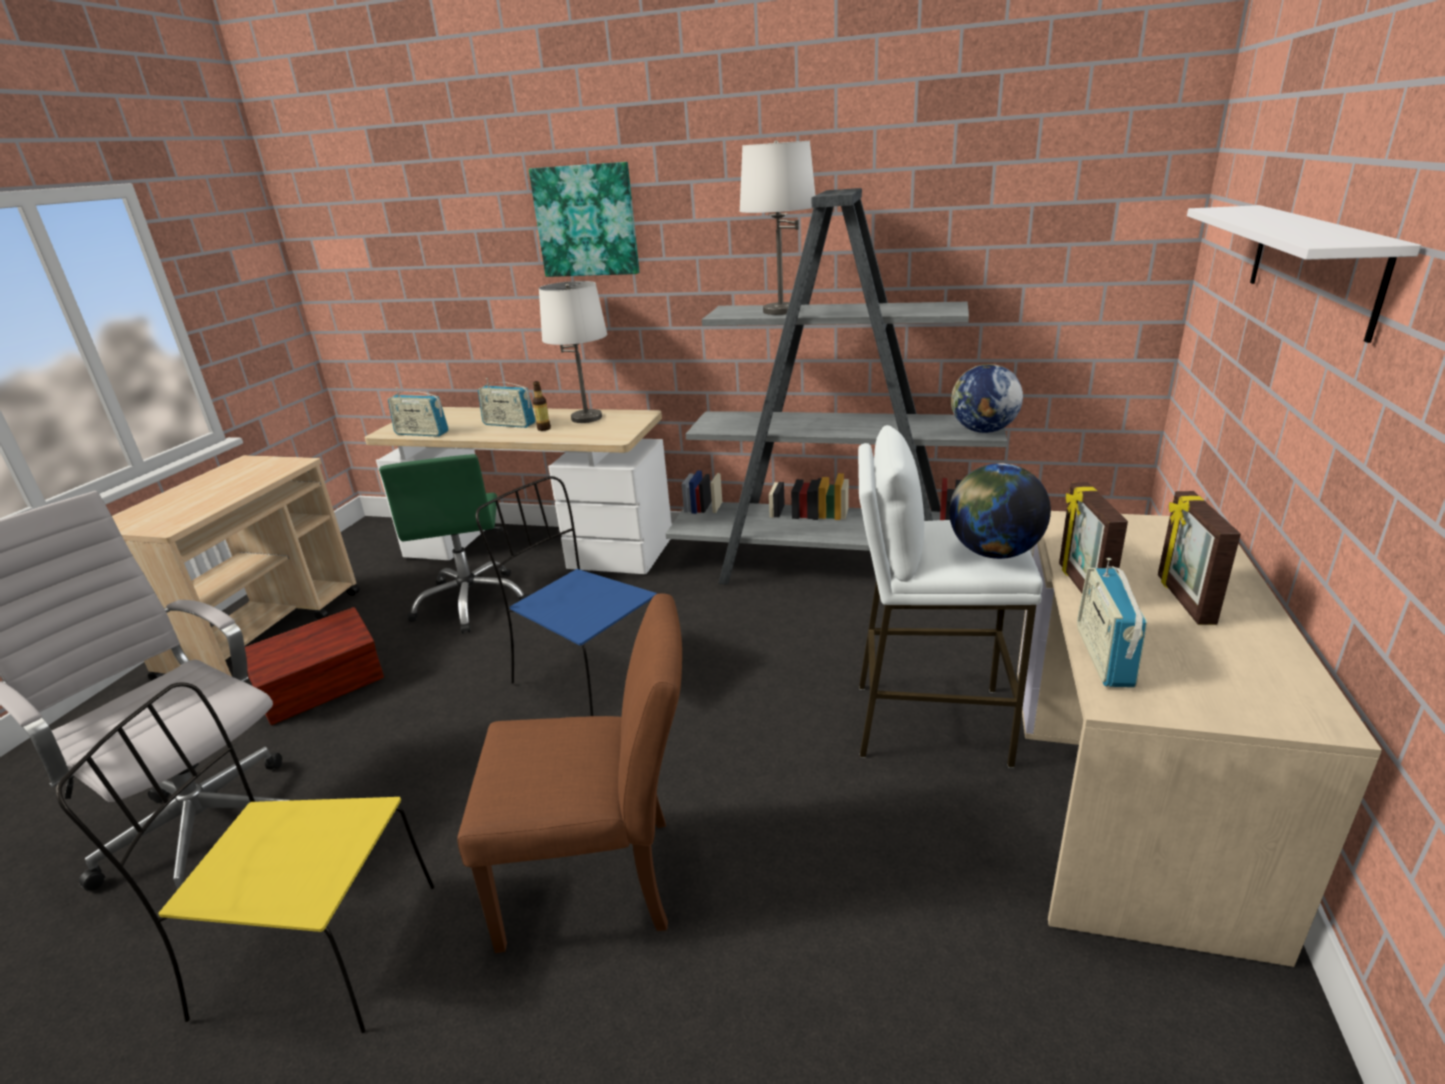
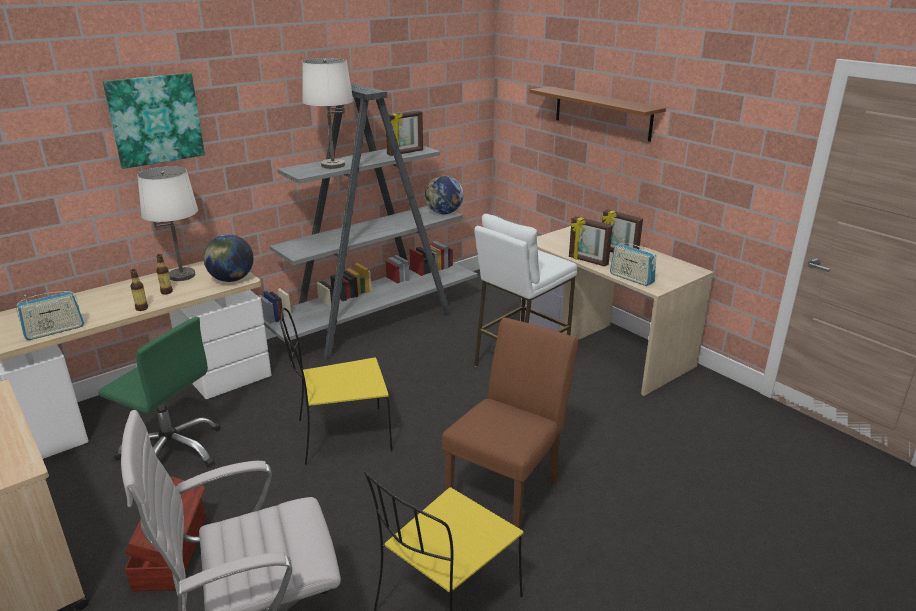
camera: 55 degrees left, 0 degrees up
(498, 436) = (142, 308): none -> bottle
(509, 424) = (124, 299): radio -> none
(586, 676) = (341, 436): blue chair -> yellow chair
(910, 310) = (405, 153): none -> picture frame
(993, 553) = (549, 260): globe -> globe (231, 279)
(1313, 265) = (602, 113): white shelf -> brown shelf

